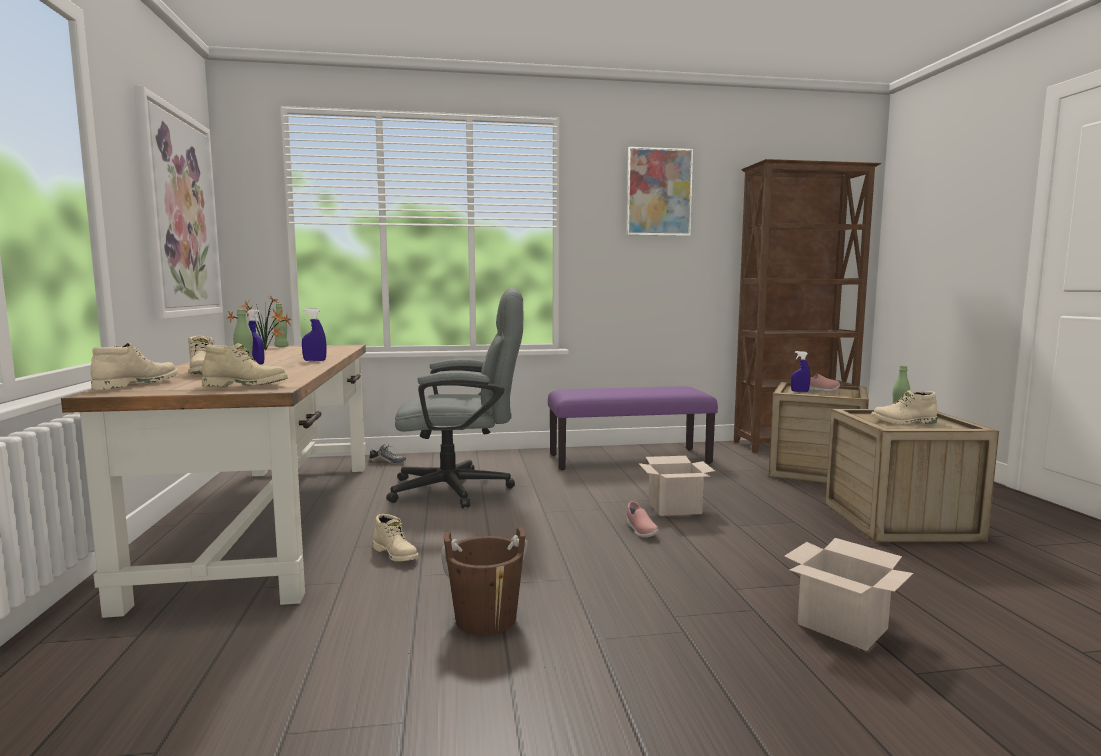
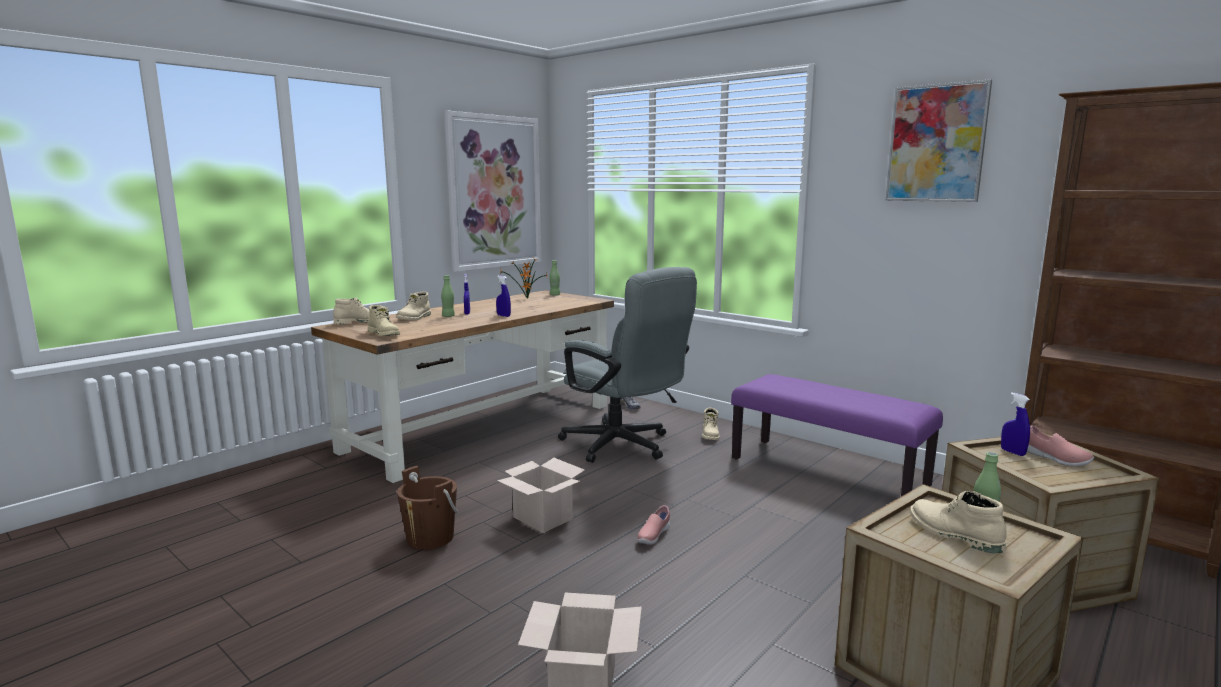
camera: 50 degrees right, 5 degrees up
(396, 554) = (484, 476): beige boot -> beige boot (710, 435)
(674, 508) = (732, 533): cardboard box -> cardboard box (541, 518)

